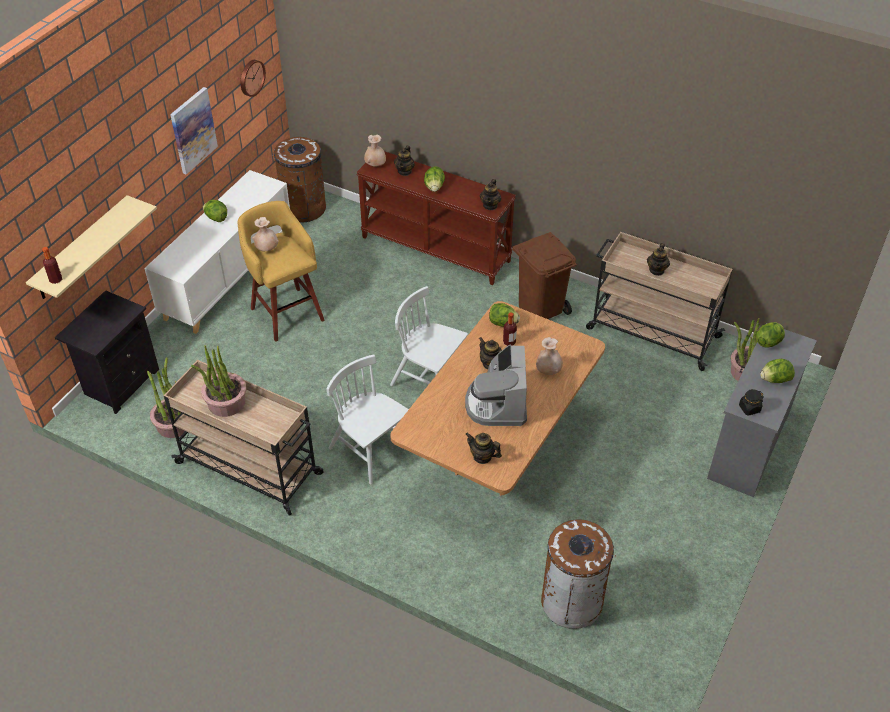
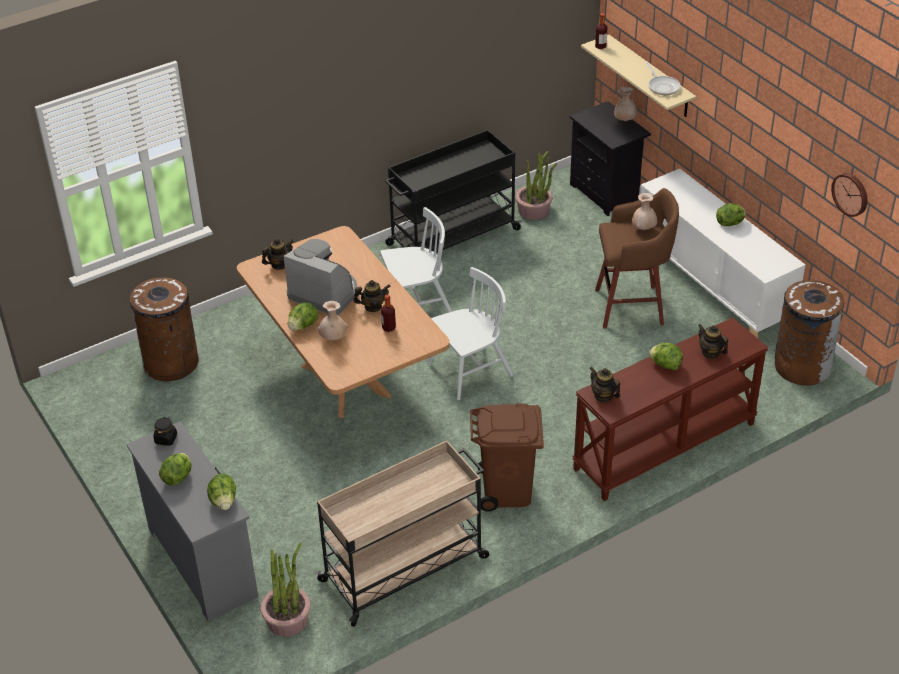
camera: 120 degrees right, 5 degrees down
(119, 218) = (662, 86): none -> frying pan
(193, 130) = (771, 141): picture -> none
(226, 403) = (463, 165): potted plant -> none
(250, 469) = (451, 237): beige cart -> black cart
(286, 312) = (632, 307): yellow stool -> brown stool
(375, 165) = (736, 334): beige vase -> beige vase (624, 120)
(503, 323) = (416, 334): lettuce -> lettuce (303, 326)
(657, 270) = (408, 493): teapot -> none

